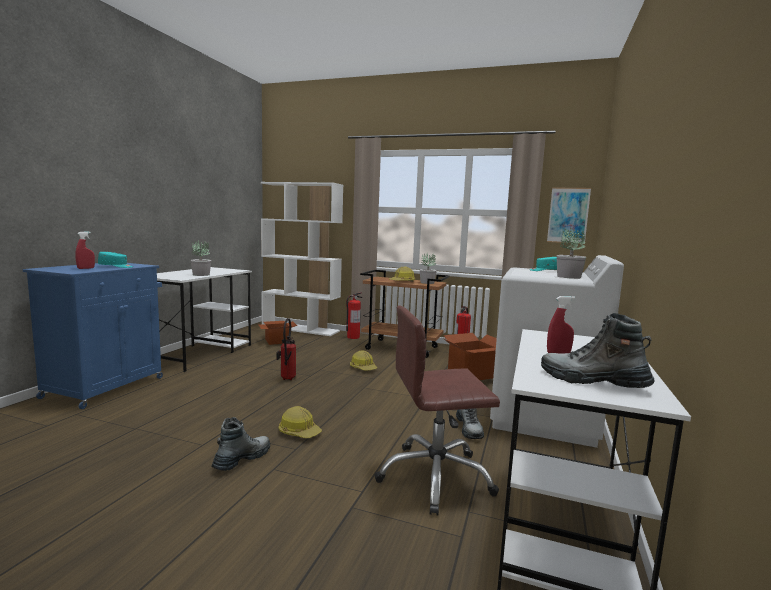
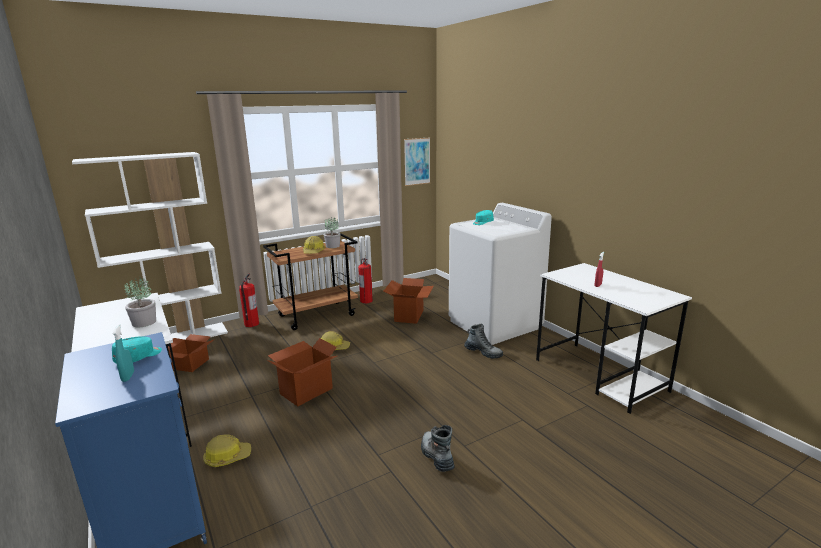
camera: 50 degrees left, 10 degrees up
(86, 268) = (128, 377): red spray bottle -> turquoise spray bottle
(286, 379) = (306, 391): fire extinguisher -> cardboard box
(299, 432) = (419, 417): hard hat -> hard hat (227, 457)
(435, 477) = (528, 388): brown office chair -> none
(568, 277) = (514, 227): potted plant -> none
(592, 381) = (645, 295): boot -> none

